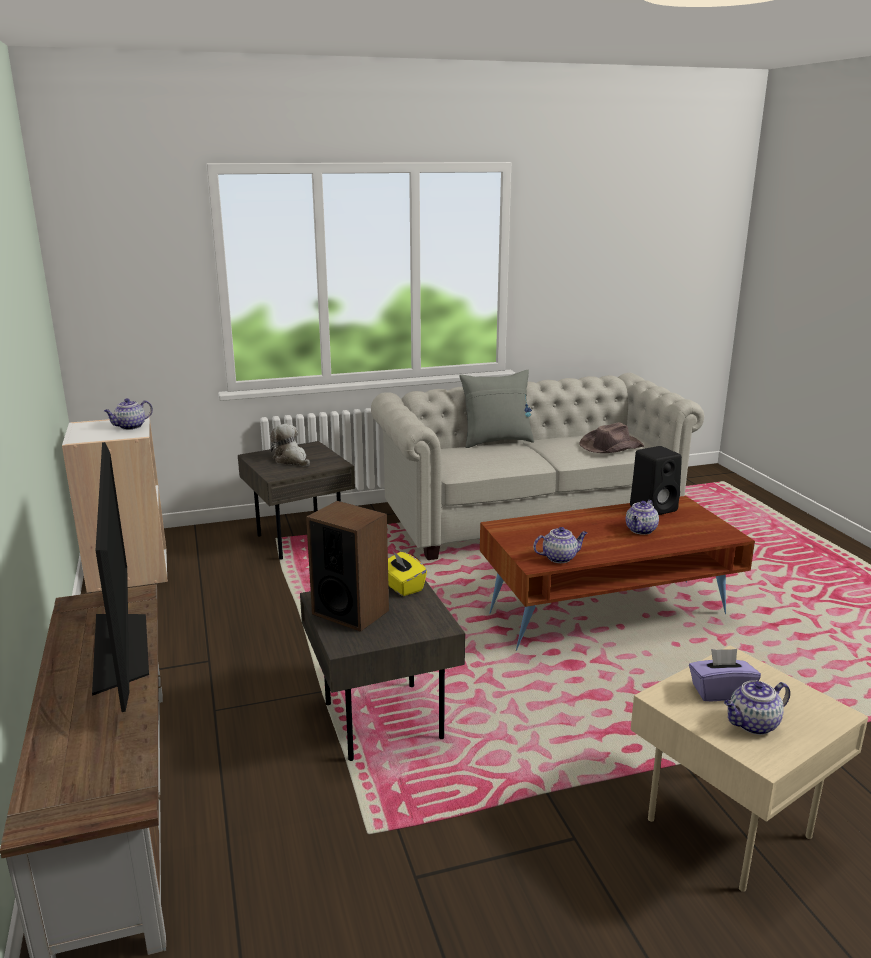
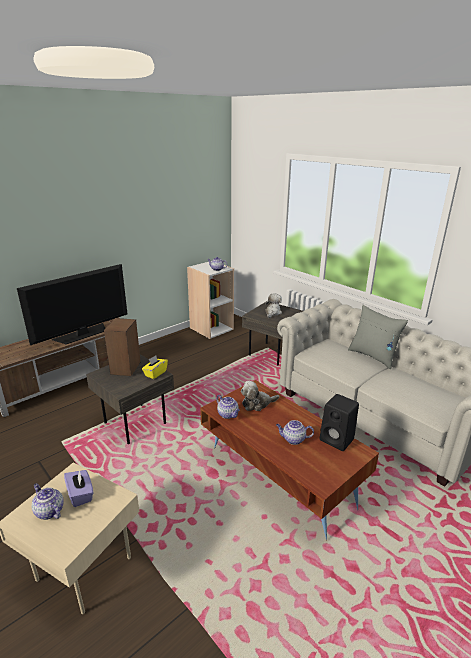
camera: 65 degrees right, 5 degrees up
(546, 533) = (257, 403): none -> plush toy
(610, 446) = (417, 398): brown hat -> none

